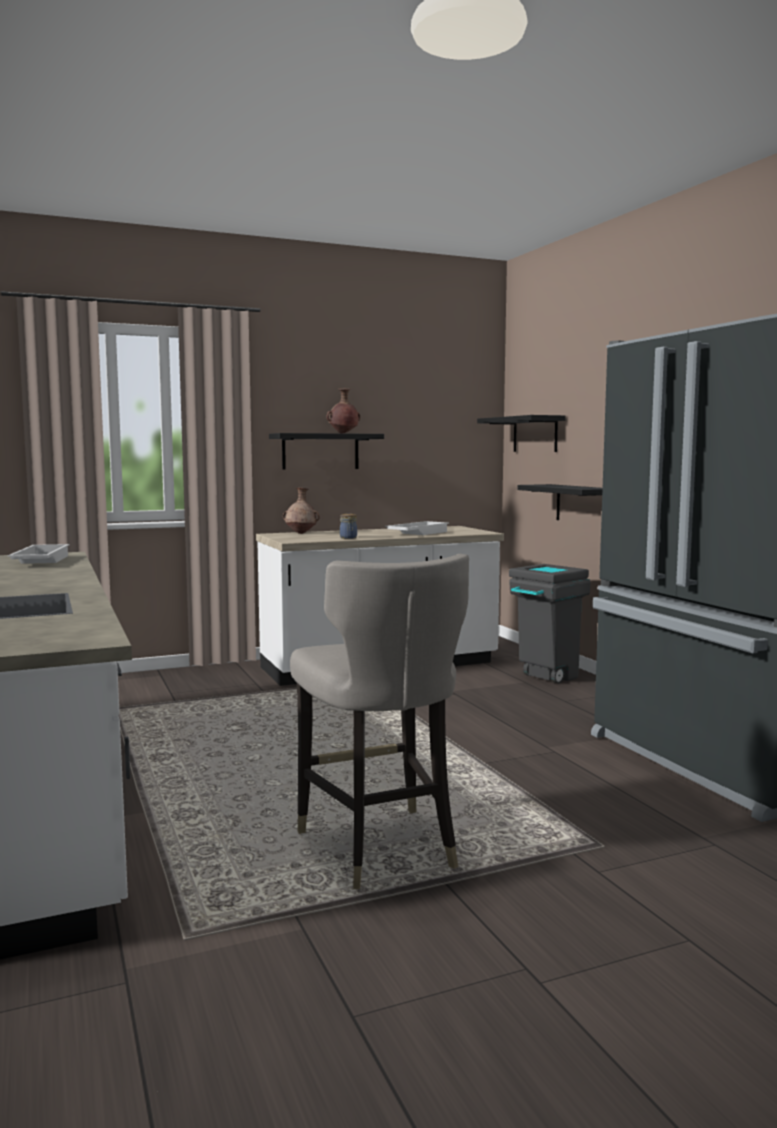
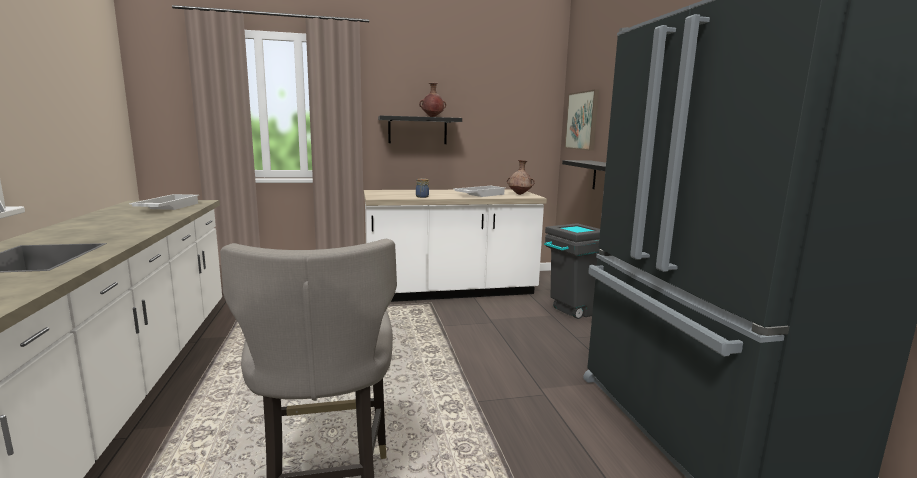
camera: 10 degrees right, 5 degrees up
(301, 533) = (395, 191): brown vase -> brown vase (520, 194)
(535, 434) = (582, 121): black shelf -> picture

